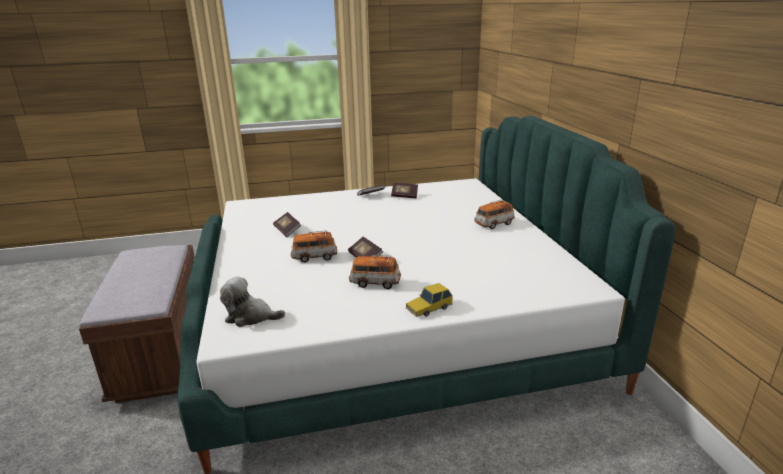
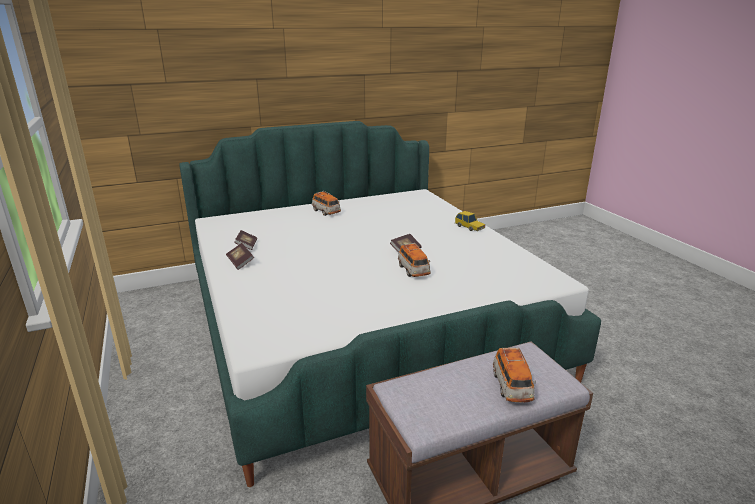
camera: 100 degrees left, 0 degrees up
(250, 316) = (525, 279): plush toy -> none
(287, 230) = (353, 294): book -> none
(375, 283) = (446, 244): toy car -> toy car (511, 387)

